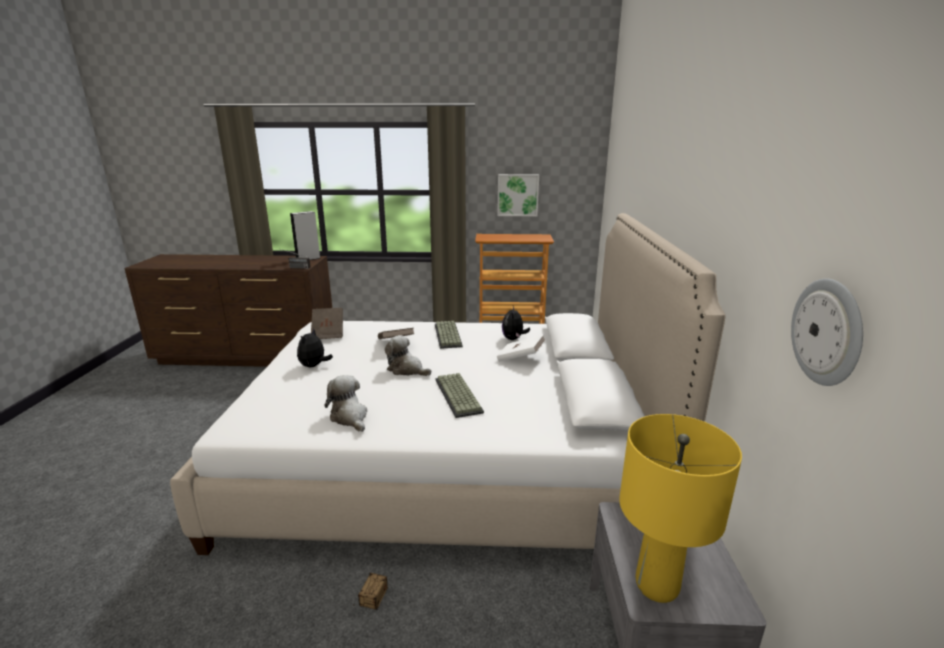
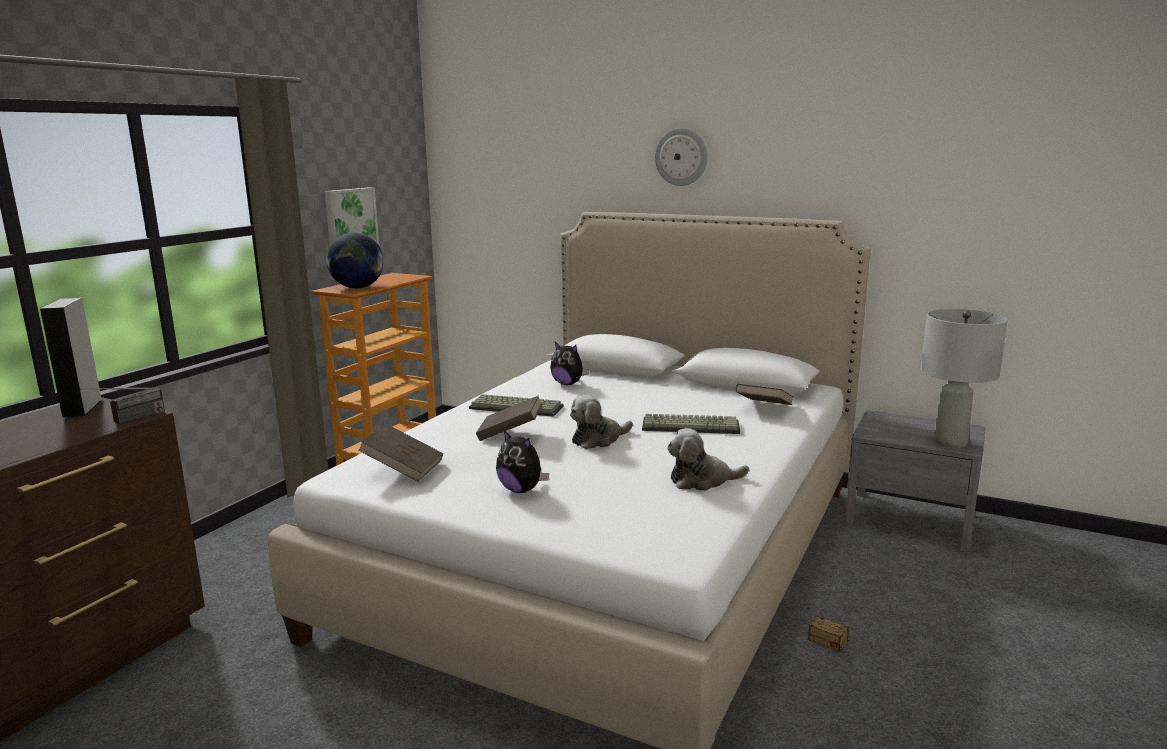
camera: 65 degrees left, 5 degrees down
(494, 237) = (357, 288): none -> globe
(520, 358) = (624, 390): white book -> none
(530, 420) = (763, 409): none -> brown book
(657, 585) = (949, 442): yellow table lamp -> grey table lamp
(827, 332) = (975, 225): wall clock -> wall clock (681, 157)

